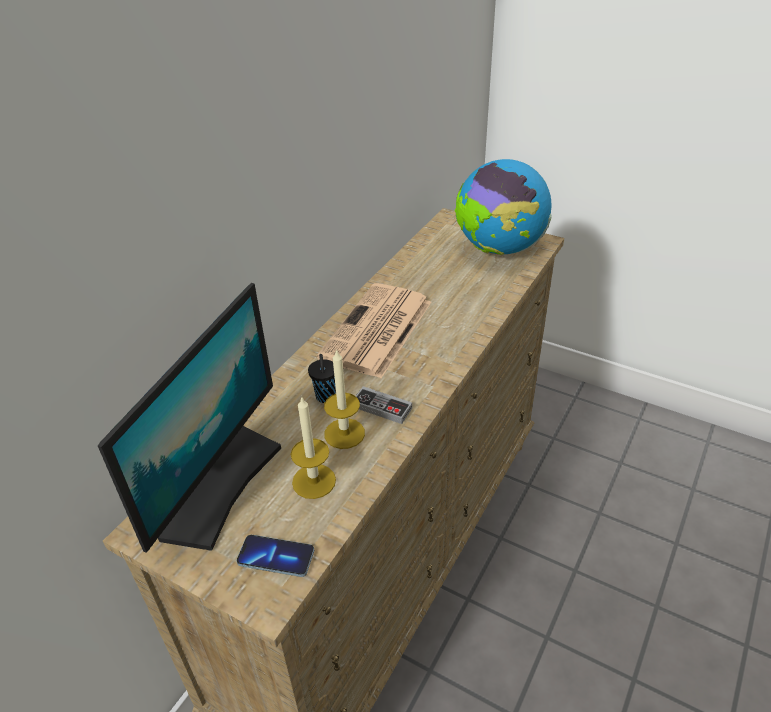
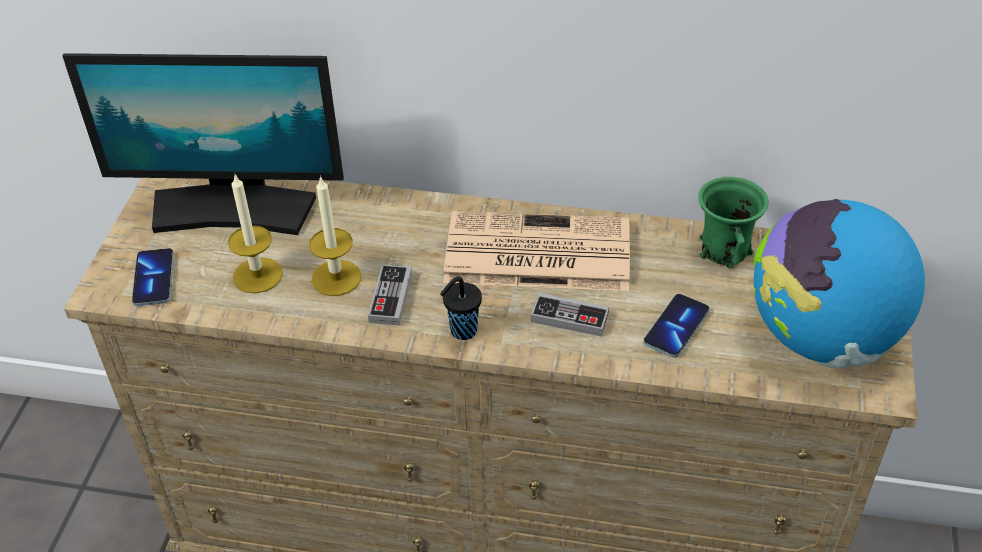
camera: 70 degrees right, 5 degrees up
(325, 397) = (390, 245): black cup -> black cup (462, 331)
(416, 260) = (725, 249): none -> green mug
(442, 330) = (569, 318): none -> game controller
(470, 292) = (676, 327): none -> phone

